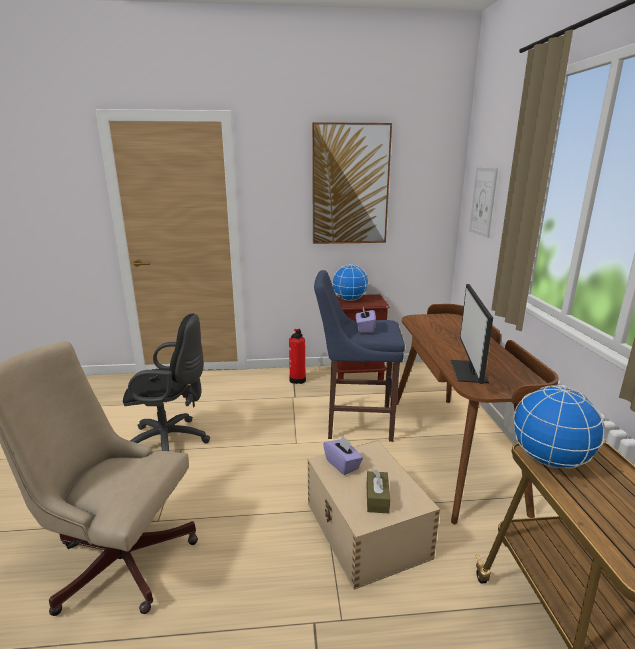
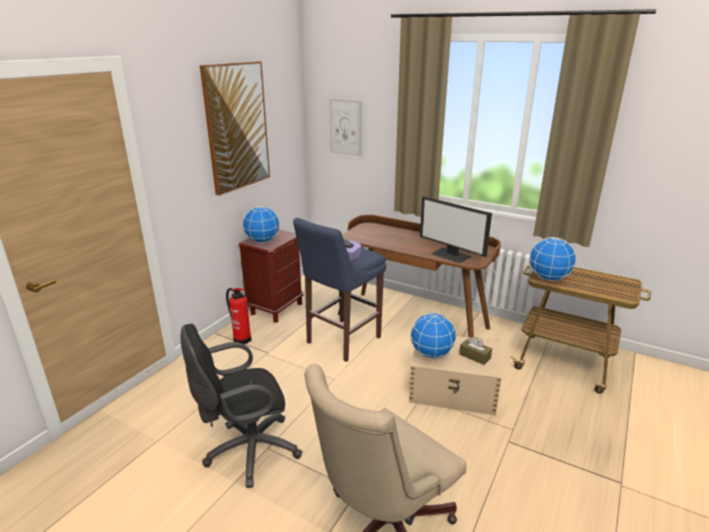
camera: 55 degrees left, 5 degrees up
(171, 442) = (247, 451): black office chair -> black office chair turned 150 degrees counterclockwise
(342, 464) = (431, 354): purple tissue box -> globe

